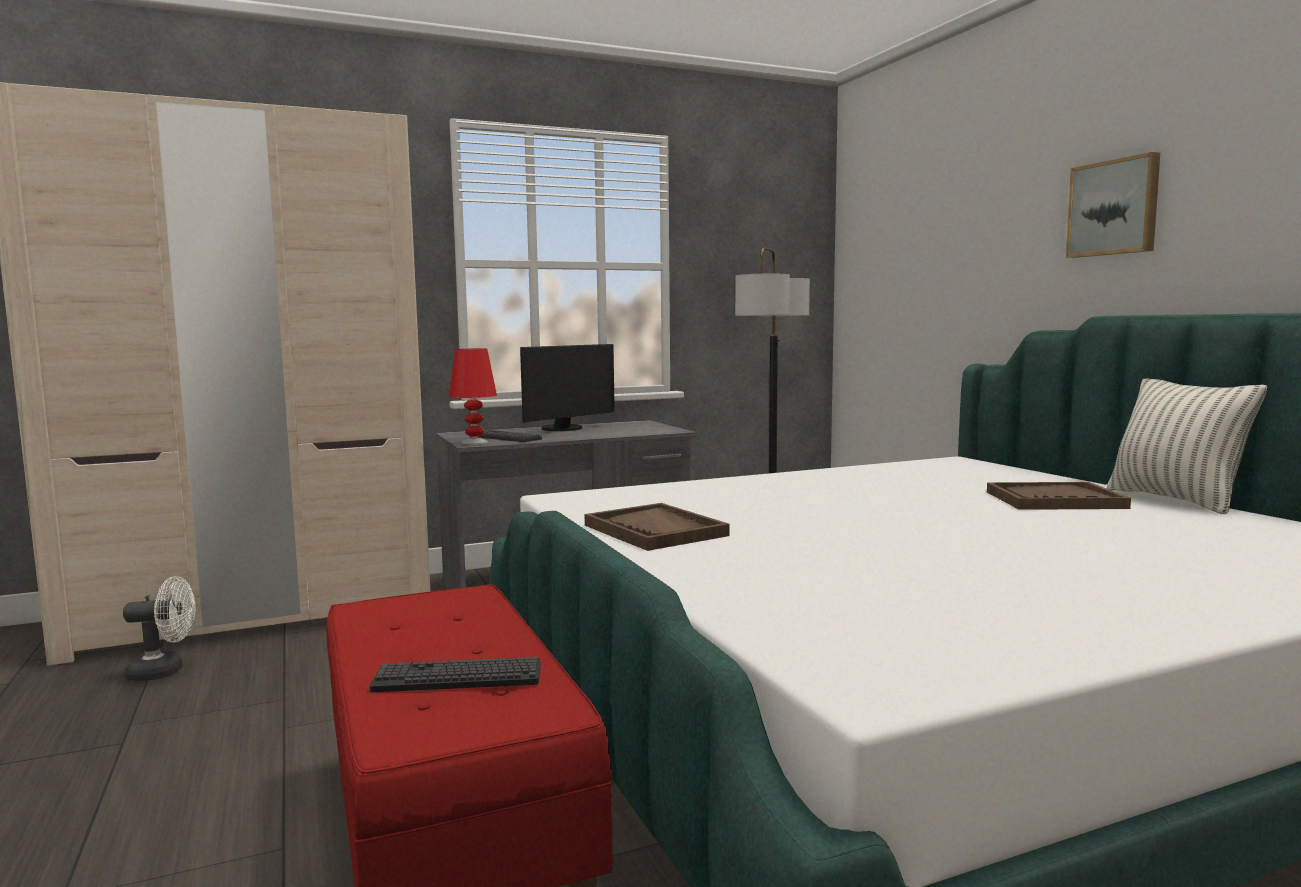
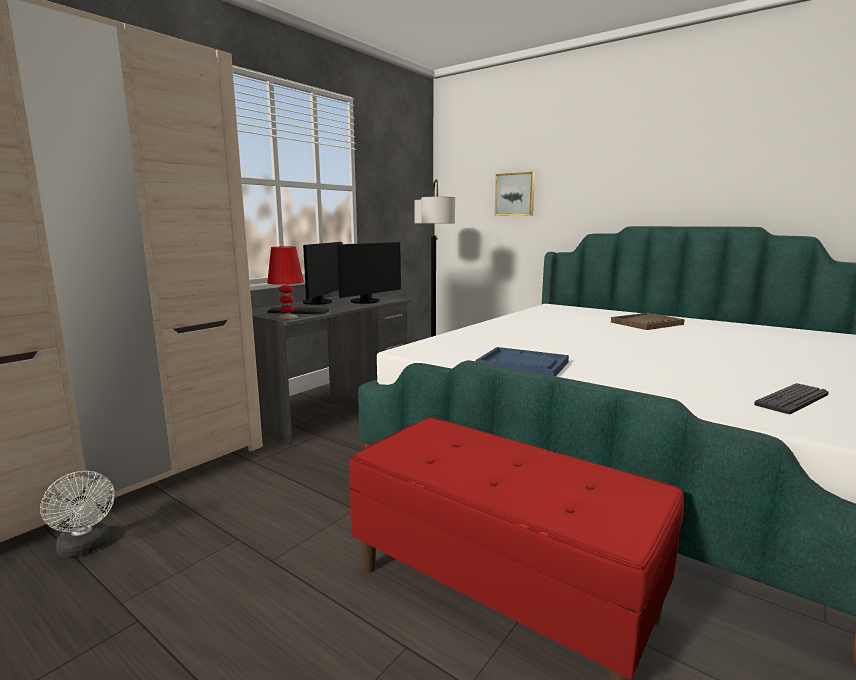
camera: 30 degrees left, 5 degrees up
(164, 671) = (86, 547): white fan -> white fan turned 90 degrees clockwise
(458, 677) = (554, 484): keyboard -> keyboard (792, 399)
(625, 431) = (367, 301): none -> monitor
(655, 530) = (523, 365): brown tray -> blue tray
(1114, 208) = (633, 169): picture -> picture (515, 194)
(1175, 500) = (687, 318): pillow -> none

